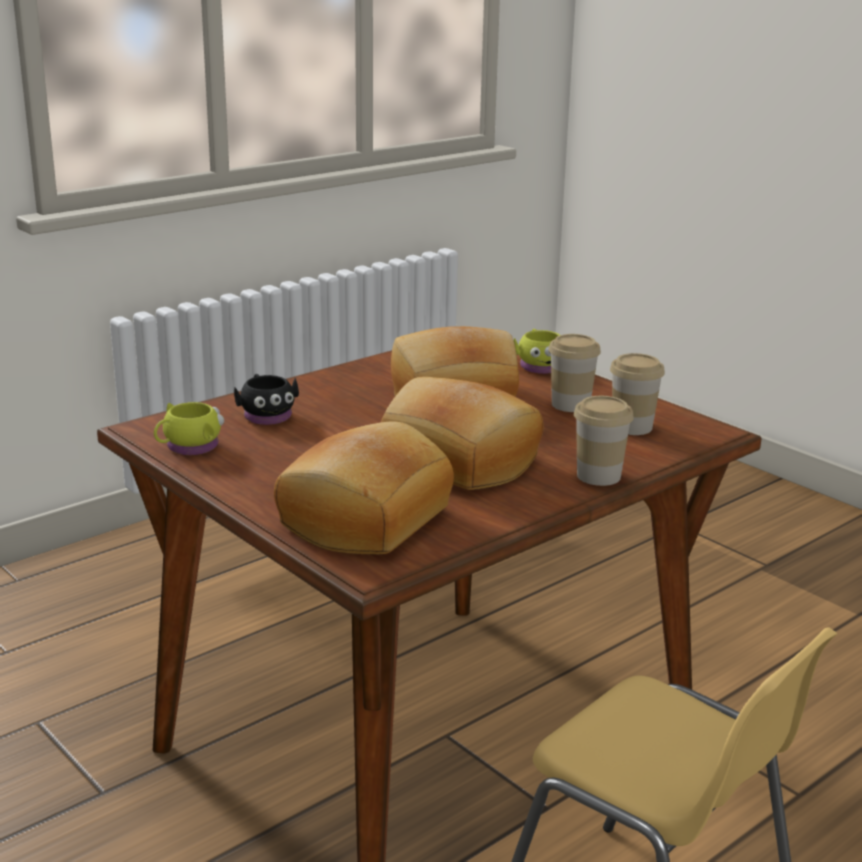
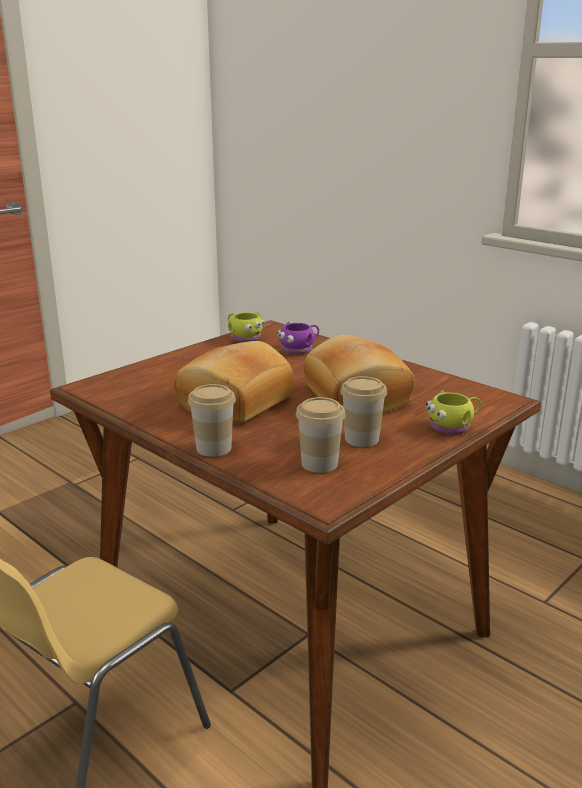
camera: 85 degrees right, 0 degrees up
(266, 415) = (299, 349): black mug -> purple mug
(361, 518) = (148, 381): bread -> none

